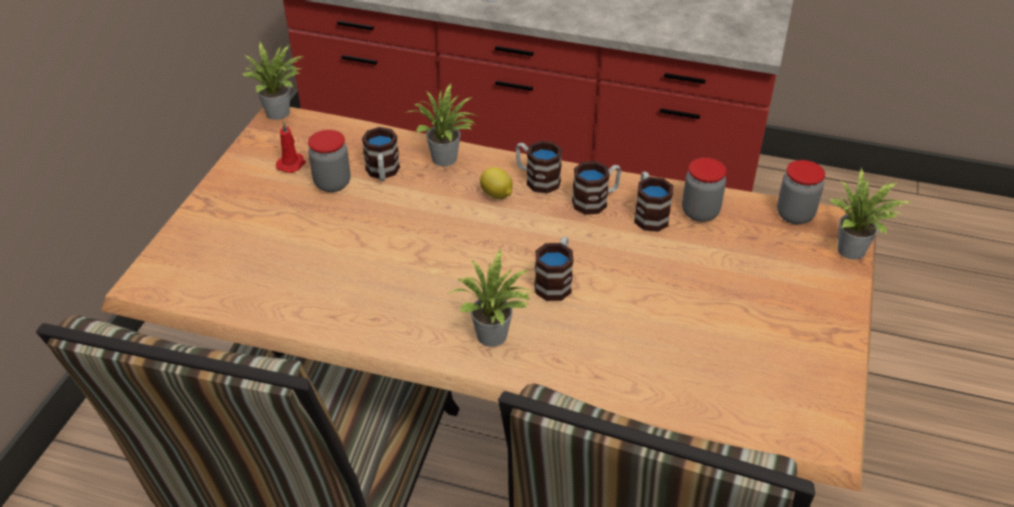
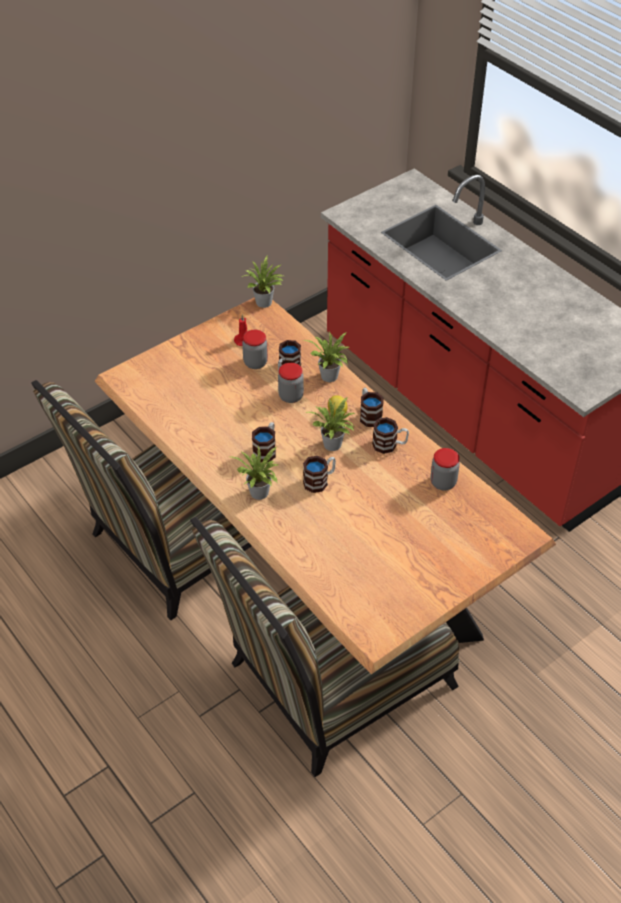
camera: 35 degrees right, 5 degrees up
(648, 214) = (411, 468): mug -> mug (266, 450)
(795, 215) = (499, 513): jar -> jar (291, 396)
(854, 252) = (509, 553): potted plant -> potted plant (333, 446)

